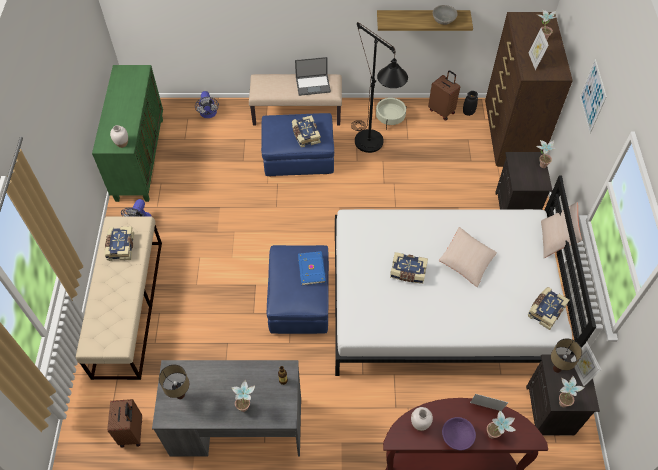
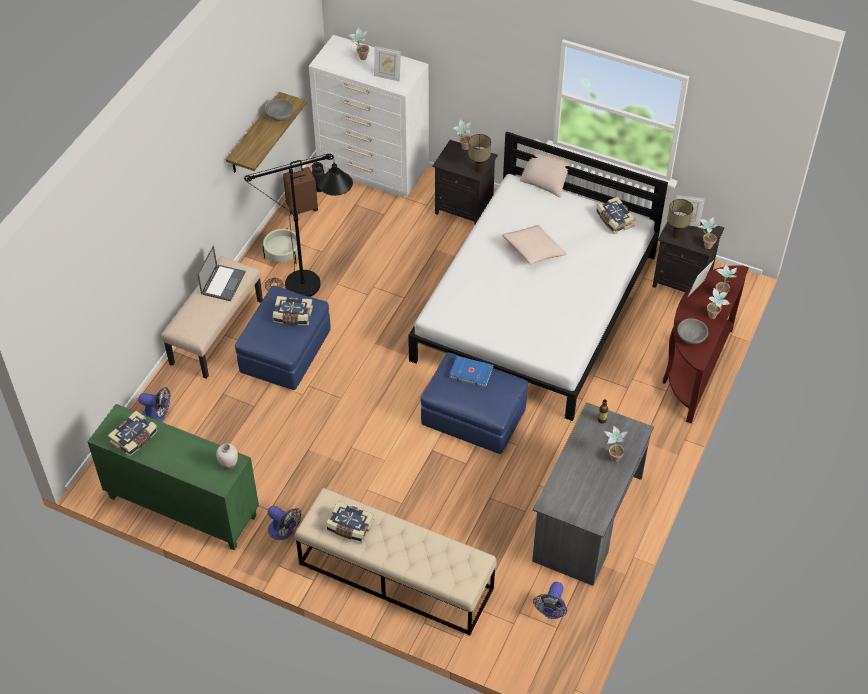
camera: 65 degrees left, 5 degrees down
(132, 432) = (551, 611): brown suitcase -> fan
(180, 395) = (579, 504): table lamp -> table lamp (479, 170)
(408, 272) = (522, 297): book -> book (135, 439)
(420, 424) = (691, 337): white vase -> grey bowl
(457, 437) = (713, 318): purple bowl -> potted plant
(509, 137) = (373, 171): brown dresser -> white dresser
(592, 96) = (473, 55): picture -> none

